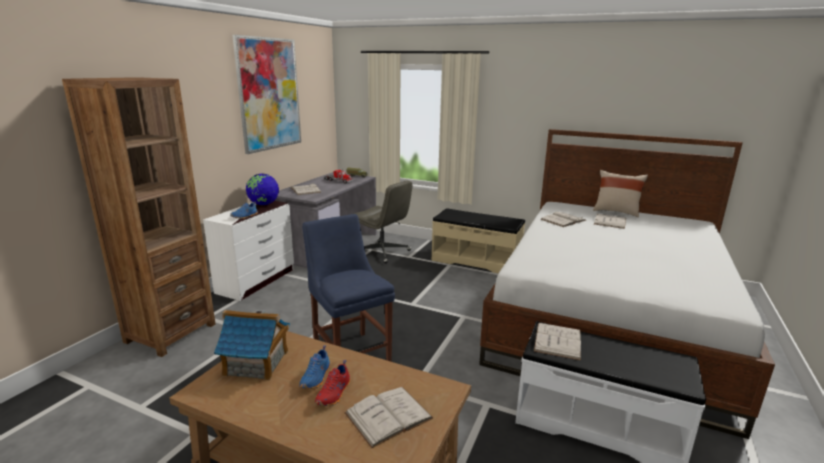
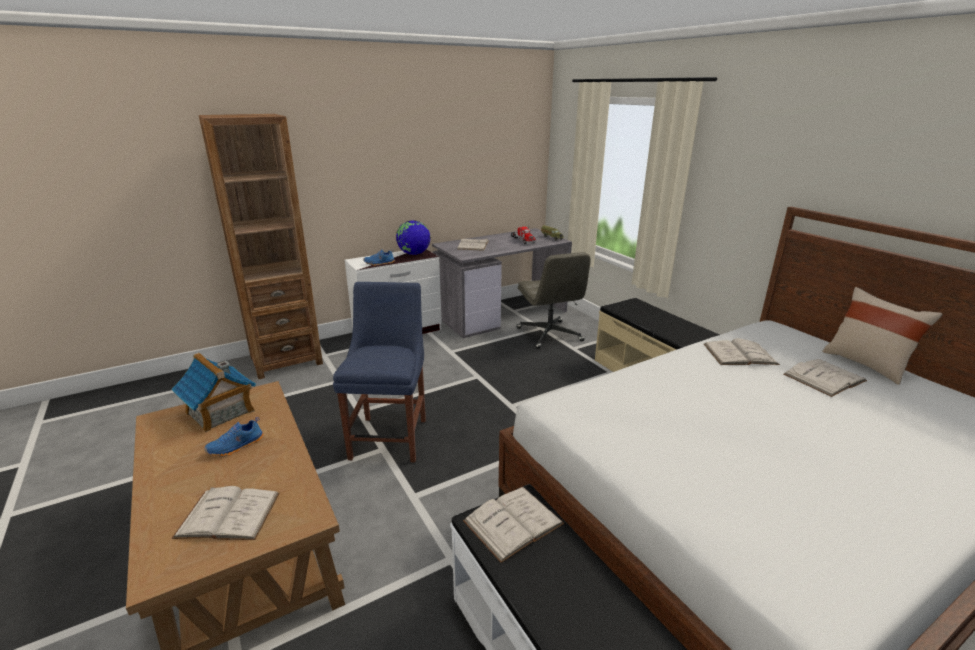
camera: 35 degrees right, 5 degrees up
(269, 94) = (445, 133): picture -> none
(334, 394) = (225, 469): red shoe -> none

